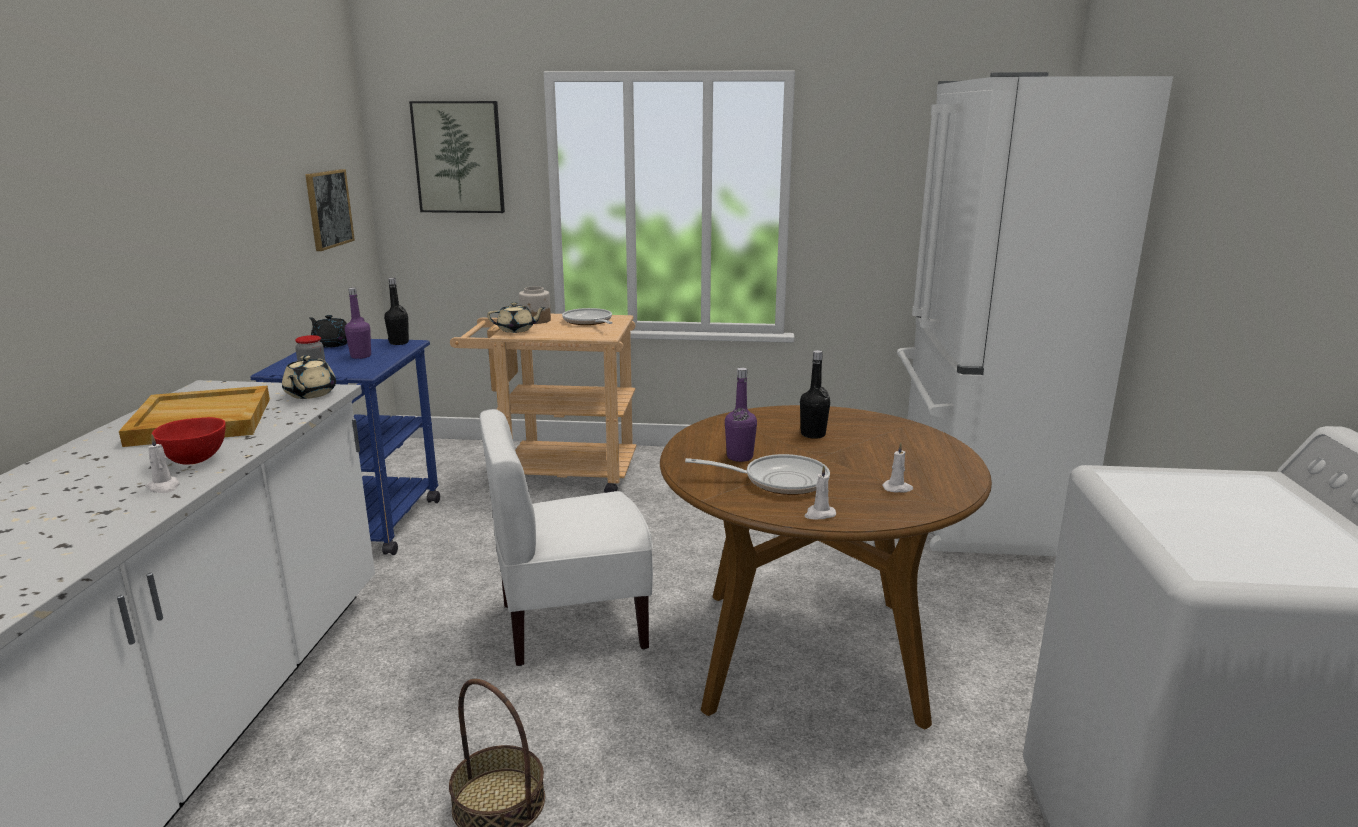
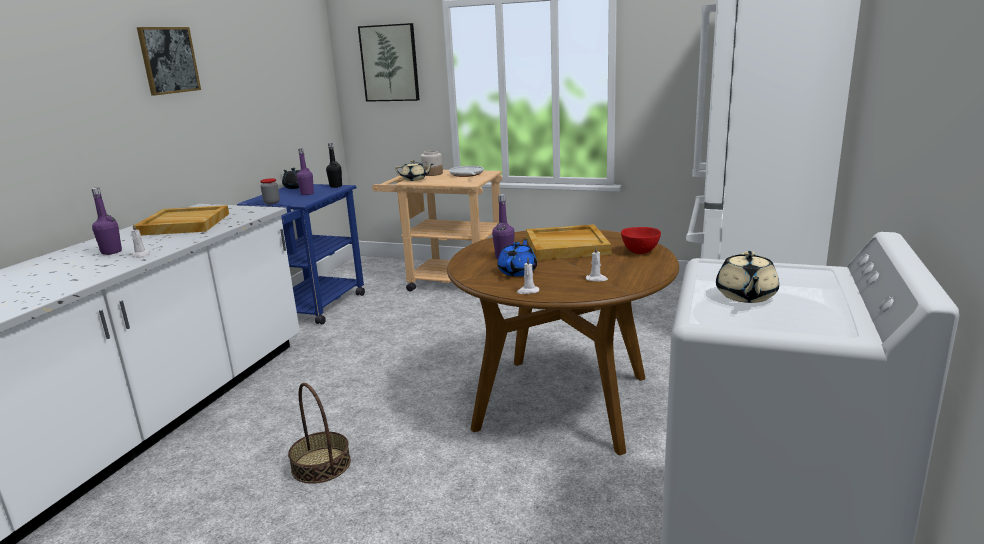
camera: 15 degrees right, 0 degrees up
(100, 482) = (111, 252): none -> purple bottle
(196, 460) = (167, 243): red bowl -> red bowl (640, 252)
(310, 394) = (253, 211): beige teapot -> beige teapot (745, 296)
(328, 209) = (301, 99): picture -> picture (168, 60)
(572, 624) = (412, 372): white chair -> none
(778, 481) = (518, 271): frying pan -> blue teapot
(813, 434) = (567, 245): black bottle -> beige tray

